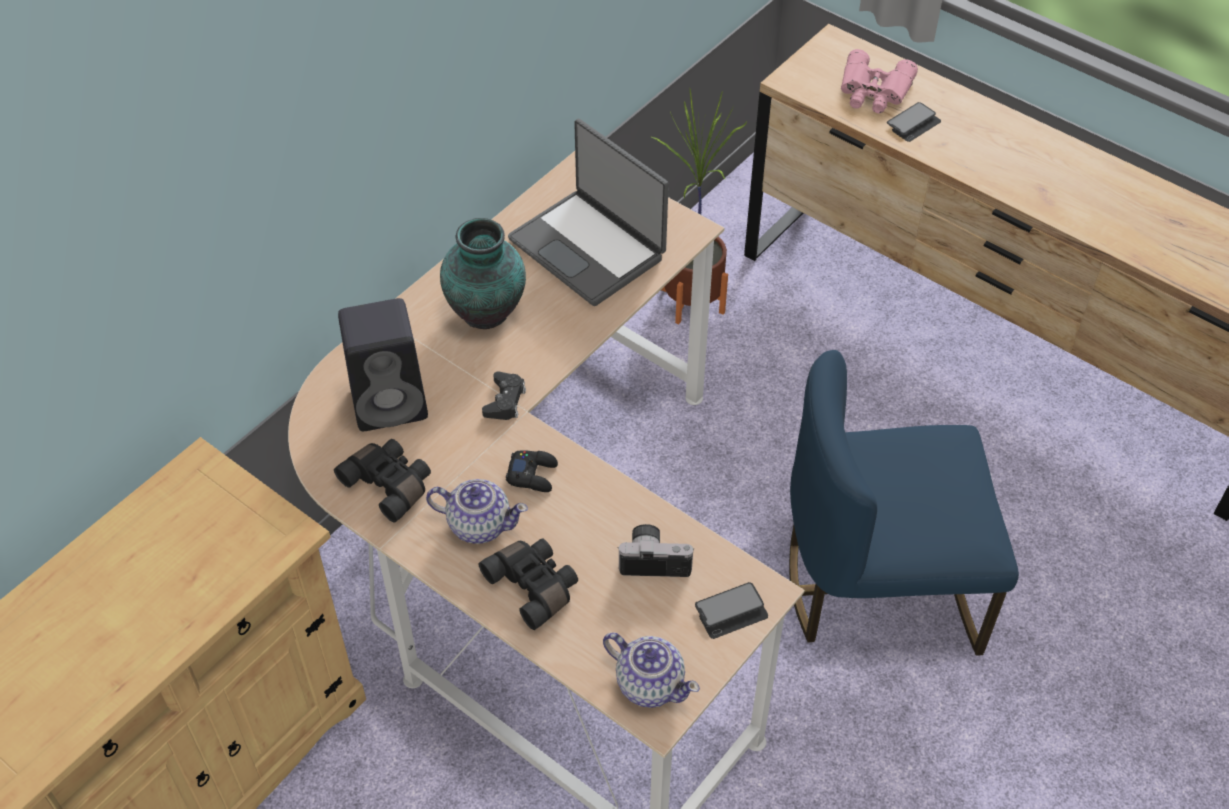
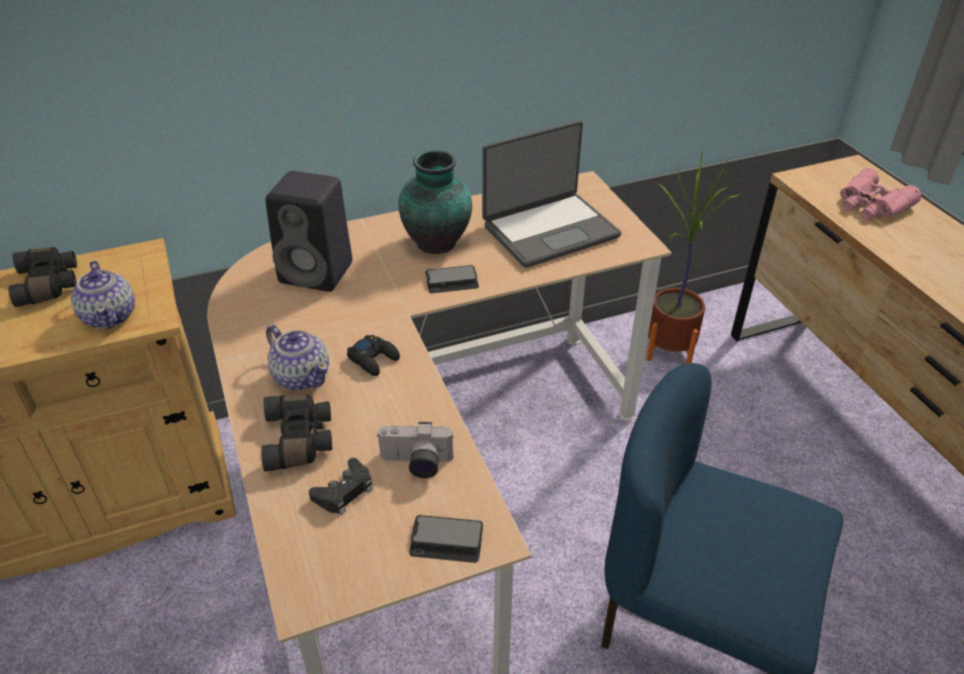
camera: 30 degrees right, 10 degrees down
(390, 484) = (266, 323): black binoculars -> black binoculars (50, 284)
(505, 401) = (399, 302): black game controller -> black game controller (344, 492)
(589, 248) = (549, 230): laptop -> laptop turned 105 degrees counterclockwise
(649, 683) = (322, 566): teapot -> teapot (110, 316)
(655, 559) = (416, 464): camera -> camera turned 150 degrees clockwise
(913, 123) = (896, 235): phone -> phone (451, 281)

